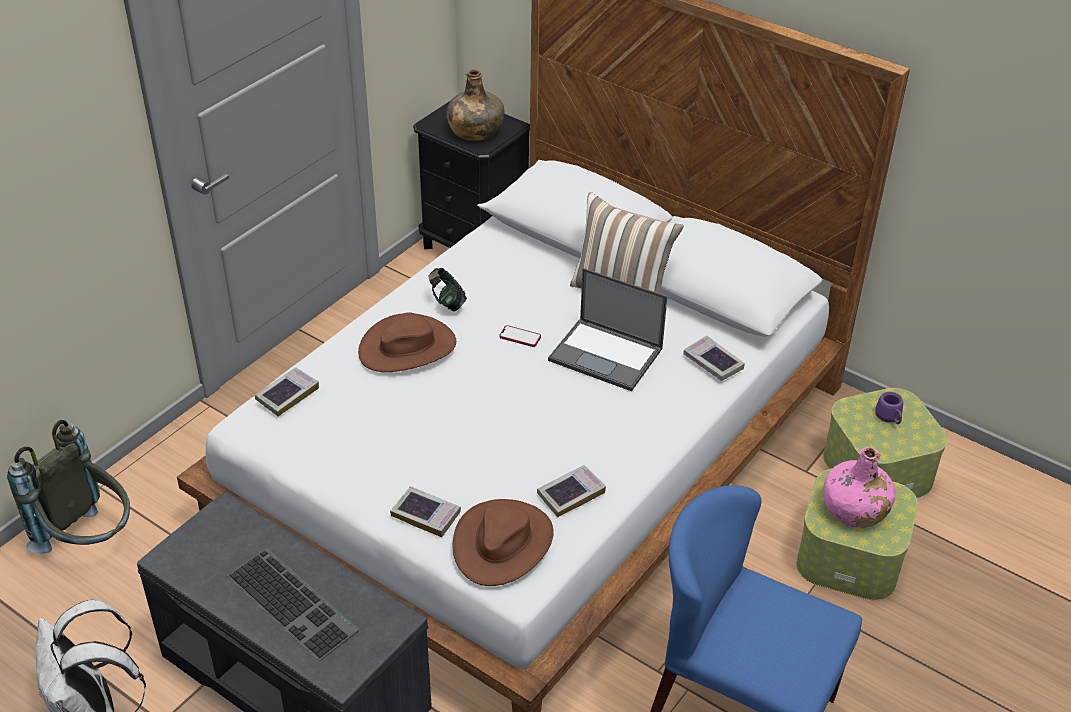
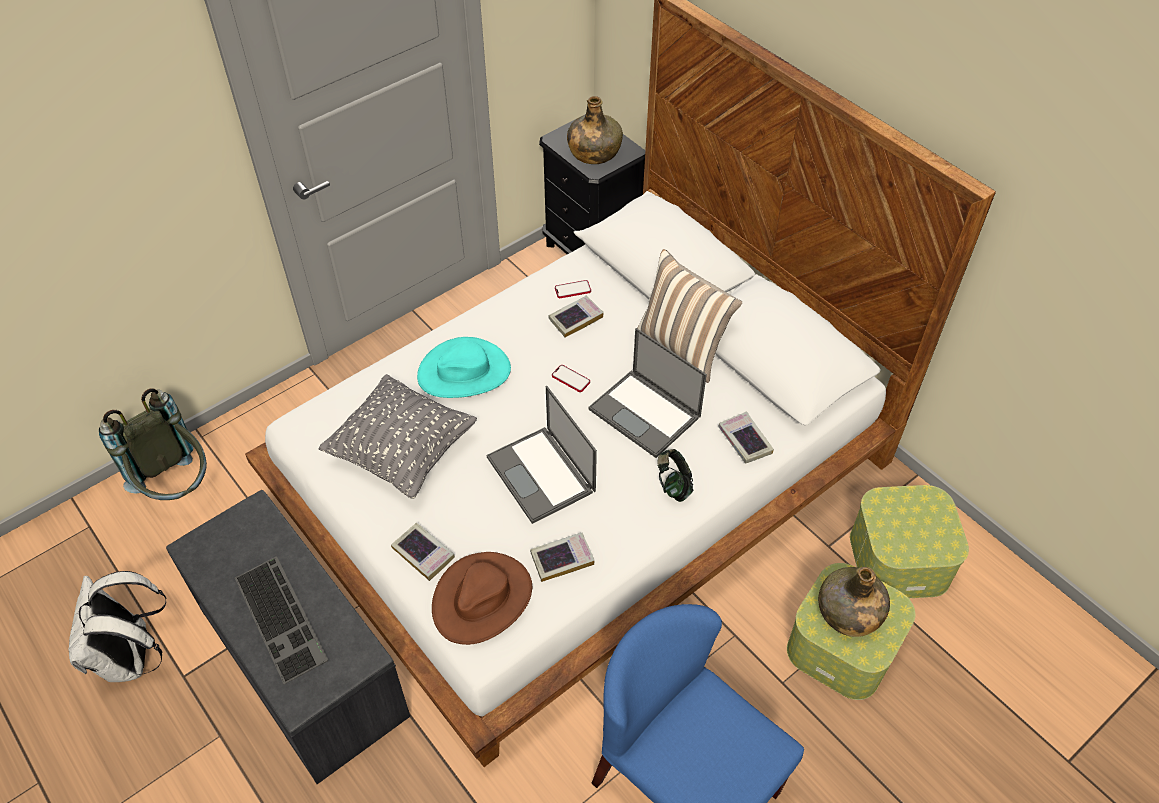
camera: 15 degrees right, 10 degrees up
(287, 395) = (342, 402): book -> book (575, 319)
(369, 430) = (403, 453): none -> grey pillow
(407, 347) = (464, 372): brown hat -> turquoise hat
(447, 302) = (517, 329): headphones -> headphones (673, 485)
(491, 260) = (572, 290): none -> phone
(522, 425) = (542, 475): none -> laptop
(854, 509) = (848, 613): pink bottle -> green bottle
(889, 418) = (916, 519): purple mug -> none

